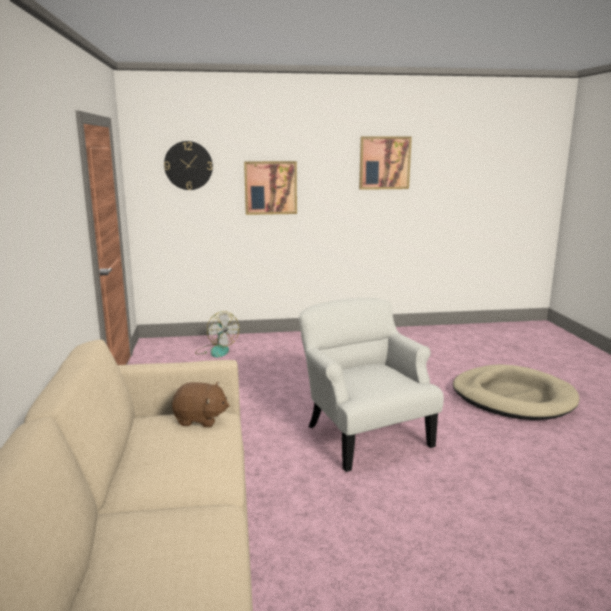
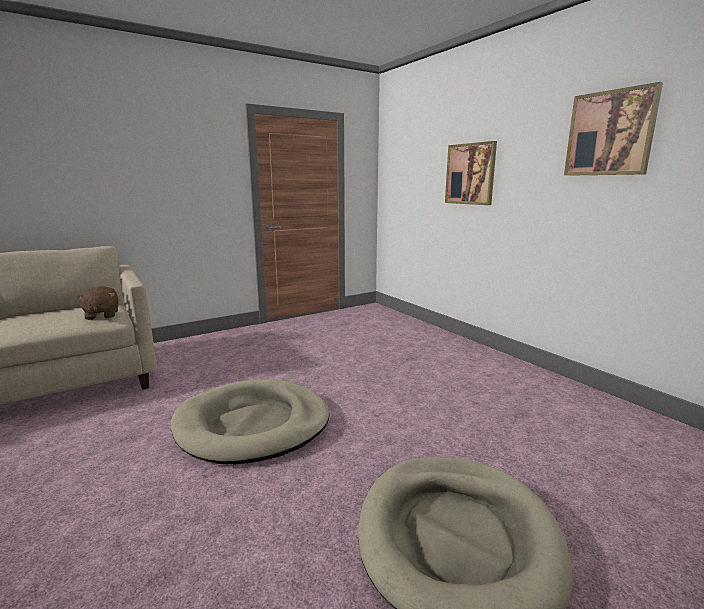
camera: 65 degrees right, 0 degrees up
(188, 165) = (412, 153): wall clock -> none
(216, 350) = (383, 327): fan -> none
(364, 435) = (253, 425): white armchair -> beige dog bed

